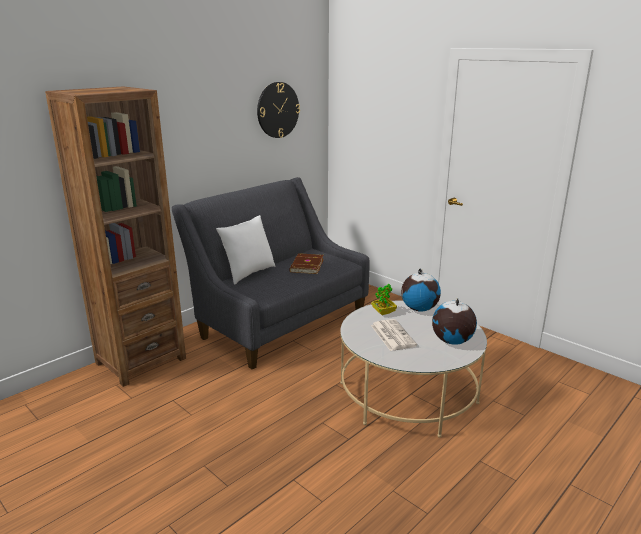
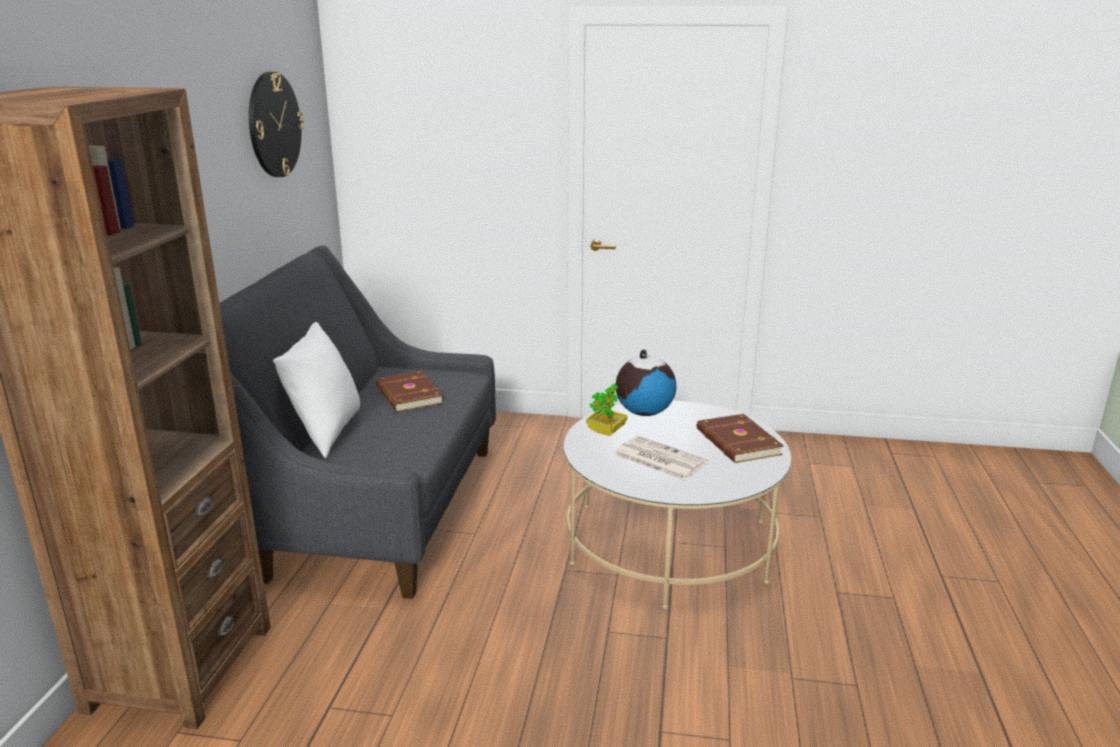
camera: 35 degrees left, 0 degrees up
(452, 341) = (737, 442): globe -> brown book

